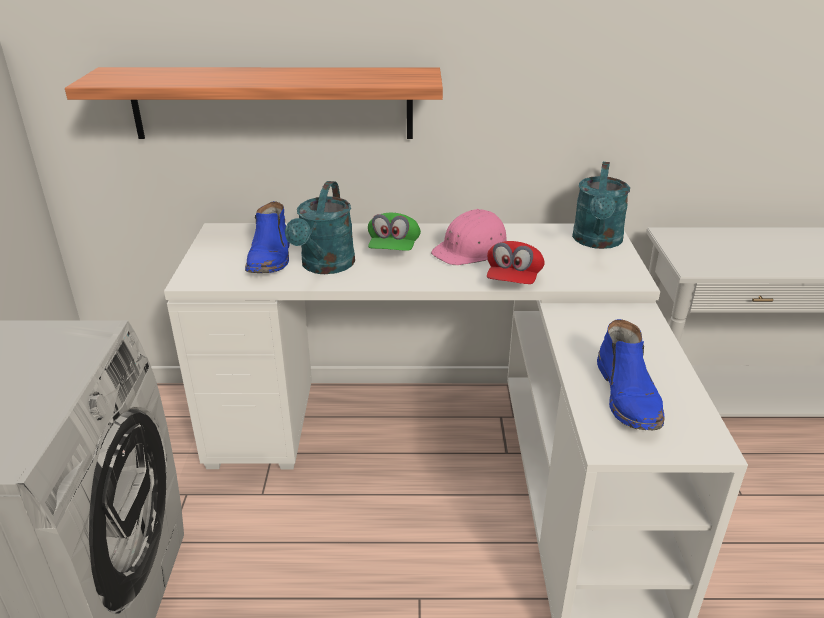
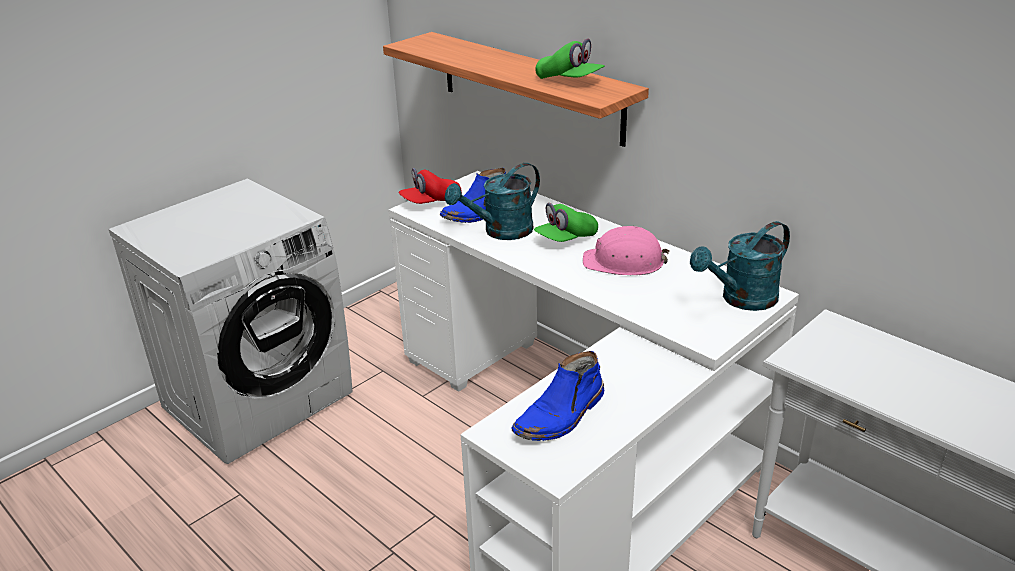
camera: 45 degrees right, 0 degrees up
(359, 75) = (569, 80): none -> green cap
(513, 280) = (610, 298): red cap -> red cap (431, 202)

